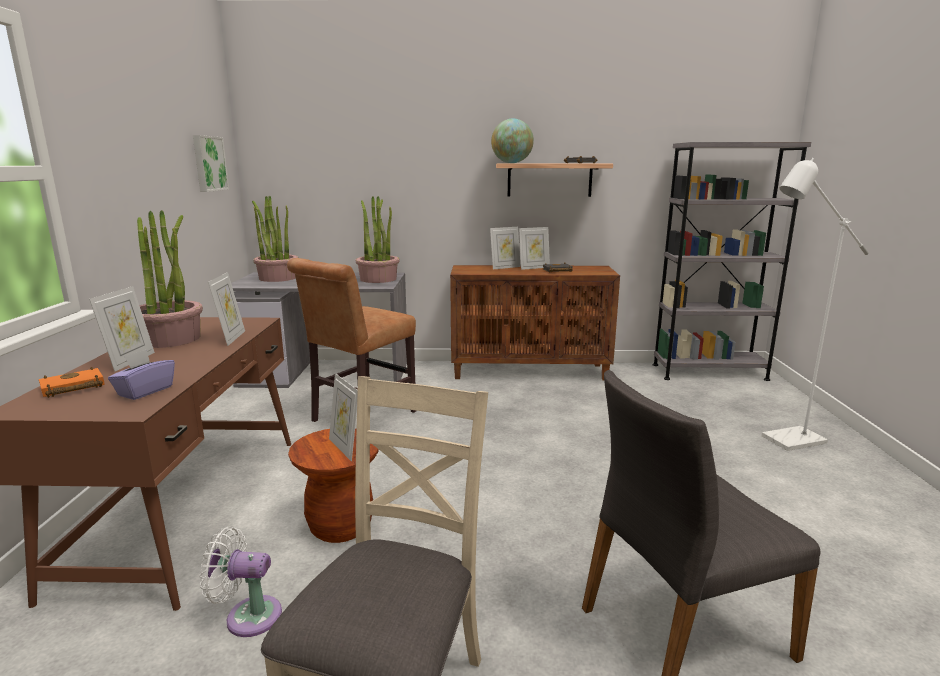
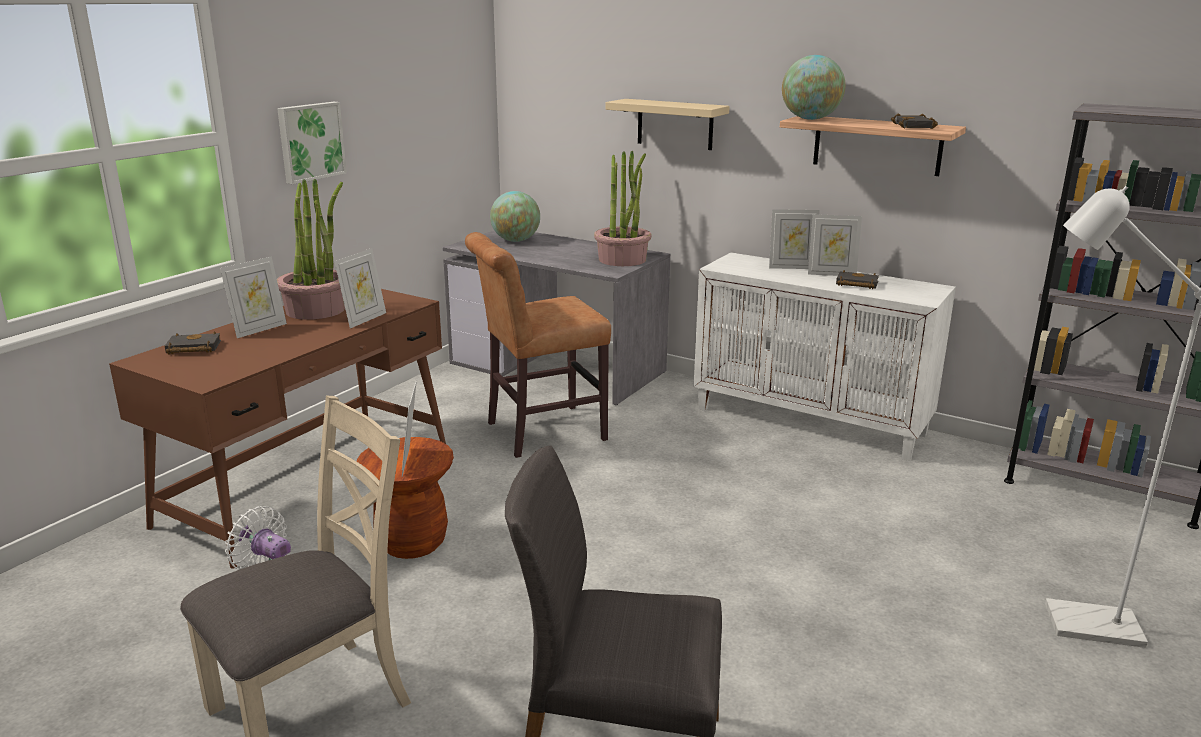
camera: 30 degrees right, 5 degrees up
(71, 388) = (192, 348): orange book -> black book
(145, 391) = (234, 364): purple tissue box -> none
(208, 163) = (445, 100): picture -> picture (310, 141)
(277, 278) = (515, 240): potted plant -> globe
(400, 177) = (675, 124): none -> beige shelf
(530, 371) = (811, 421): brown cabinet -> white cabinet

